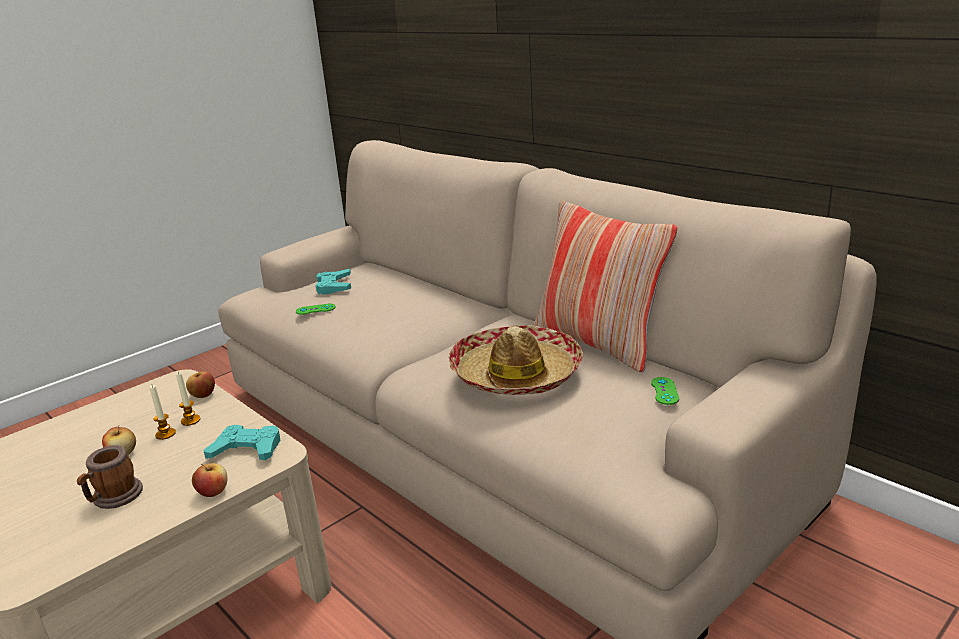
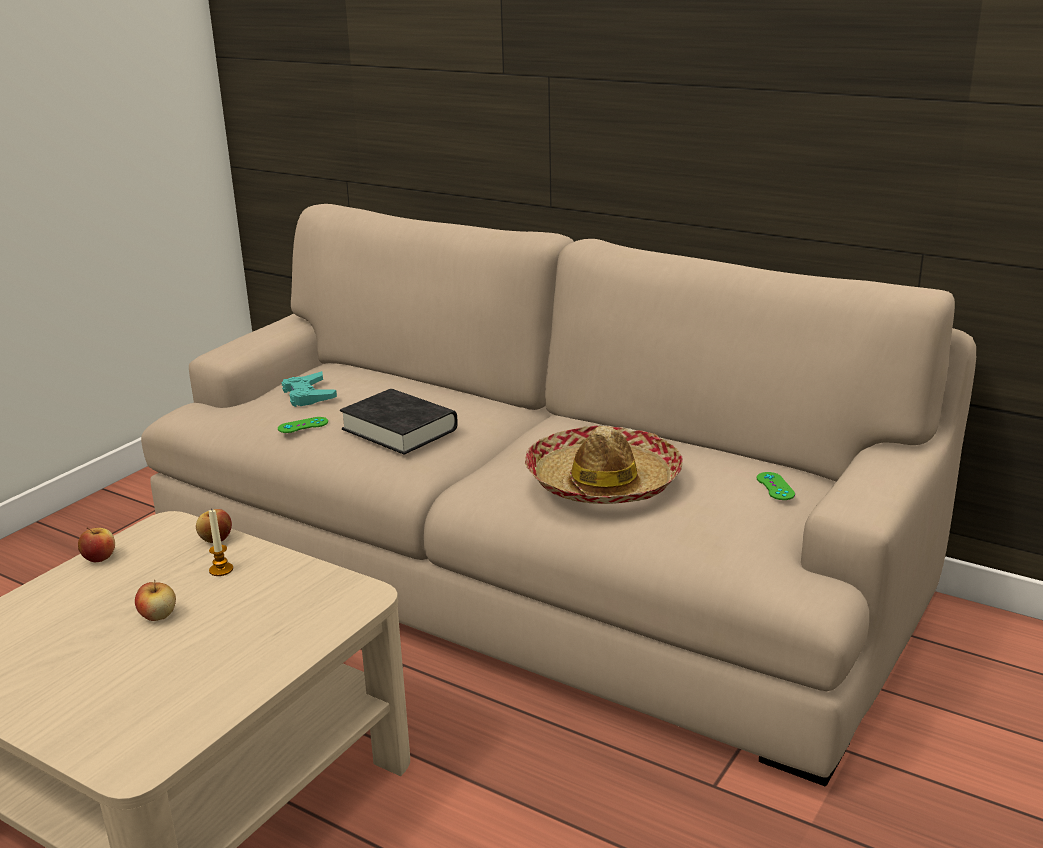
camera: 15 degrees left, 0 degrees up
(114, 498) = (186, 665): mug -> none
(165, 434) = (199, 588): candle -> none
(213, 492) = (310, 644): apple -> apple (99, 558)
(247, 449) = (320, 594): turquoise game controller -> none
(383, 317) = (399, 429): none -> black book
(598, 343) = (677, 441): pillow -> none

